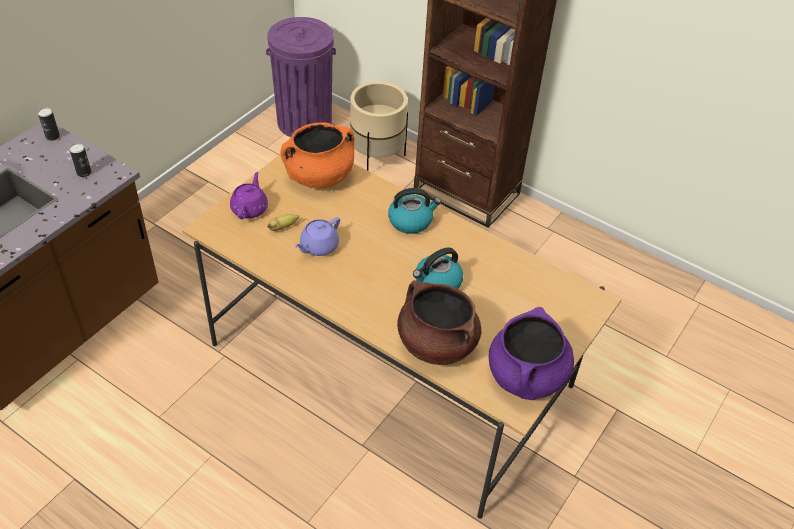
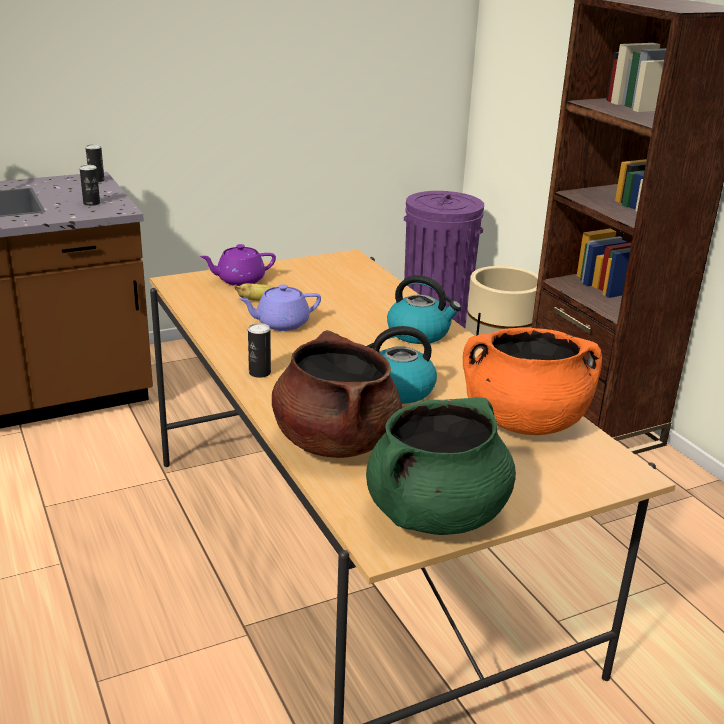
camera: 30 degrees right, 20 degrees down
(250, 208) = (239, 280): purple teapot -> purple teapot turned 150 degrees counterclockwise
(319, 176) = (345, 277): orange cooking pot -> orange cooking pot (524, 422)
(345, 302) = (259, 373): none -> can
(526, 376) = (436, 514): purple cooking pot -> green cooking pot

